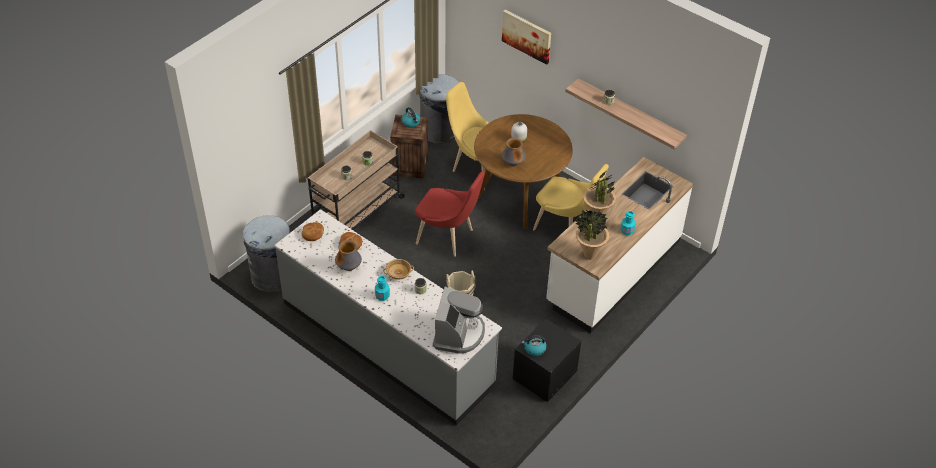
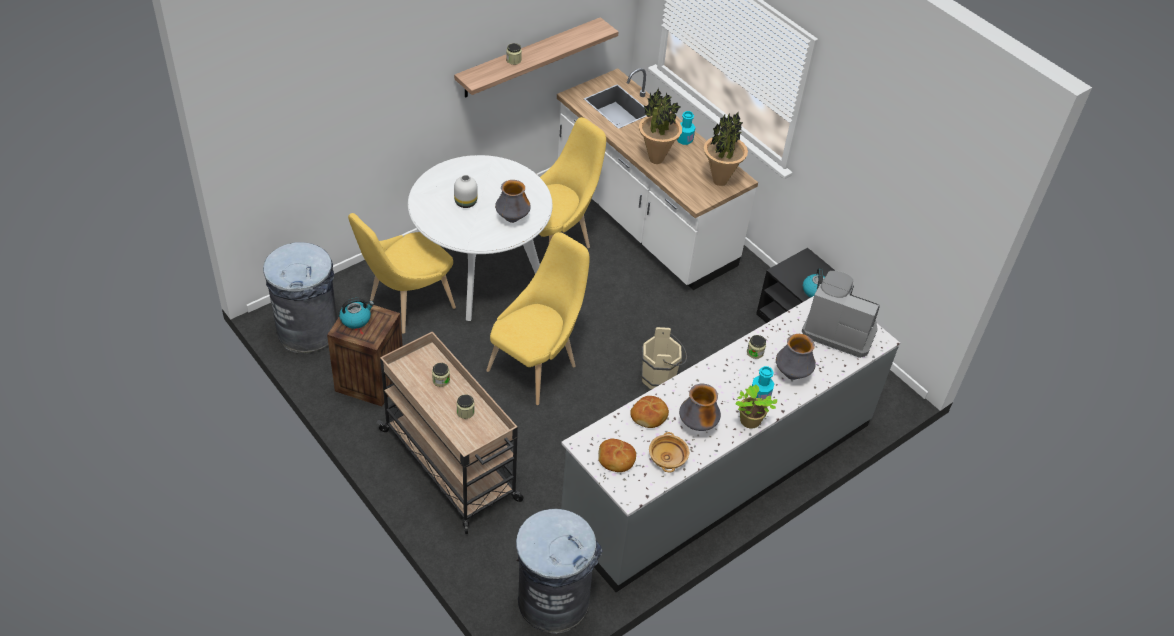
camera: 80 degrees left, 0 degrees up
(358, 292) = (749, 422): none -> potted plant
(398, 273) = (719, 370): beige bowl -> beige bowl (667, 458)
(407, 311) = (792, 374): none -> vase
(448, 238) = (536, 366): red chair -> yellow chair
(520, 195) = (480, 273): brown dining table -> white dining table
(527, 36) = (369, 84): picture -> none

